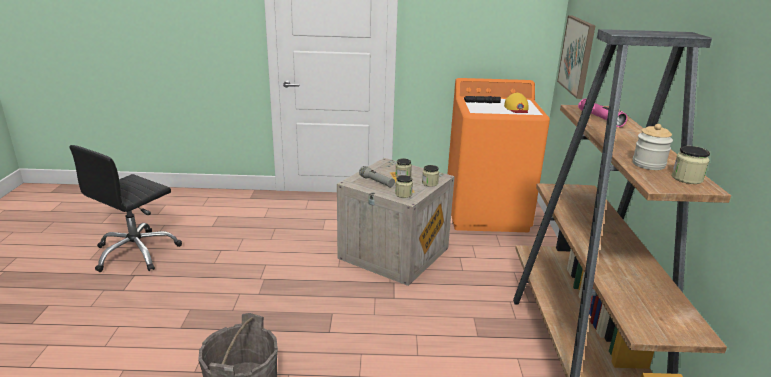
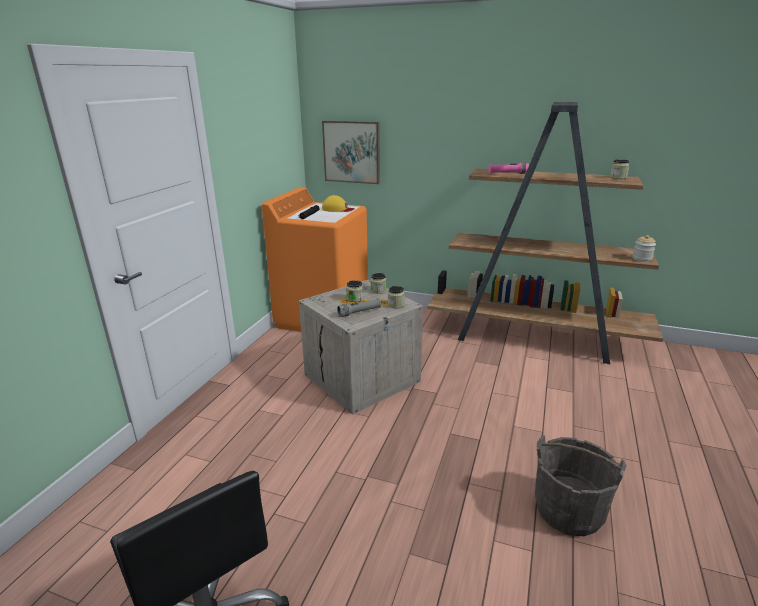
camera: 70 degrees left, 0 degrees up
(648, 164) = (597, 179): jar -> jar (642, 259)

